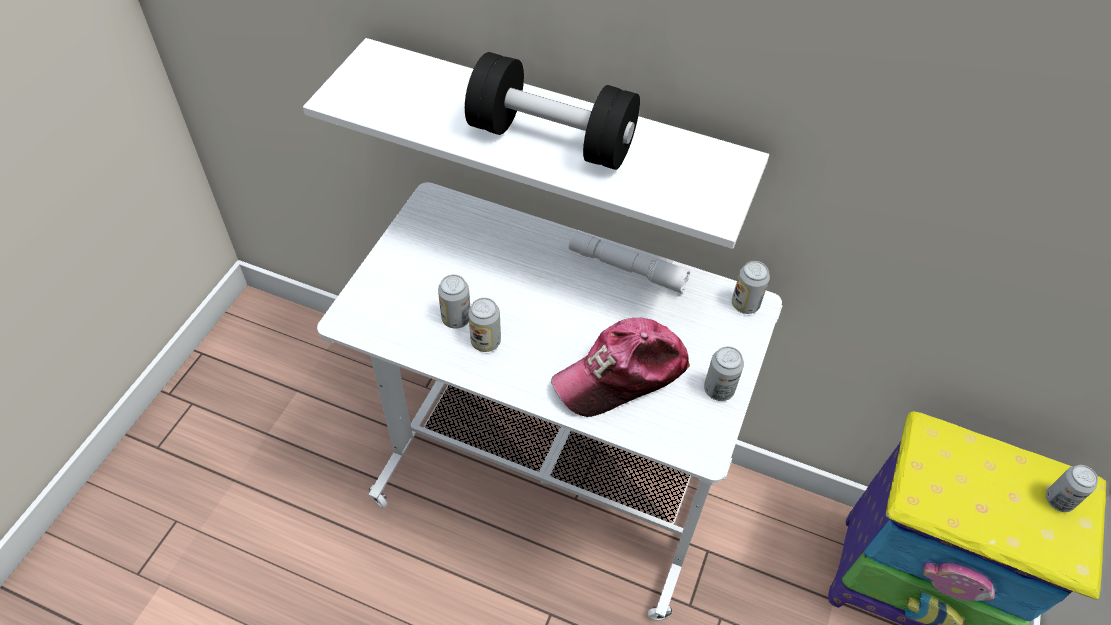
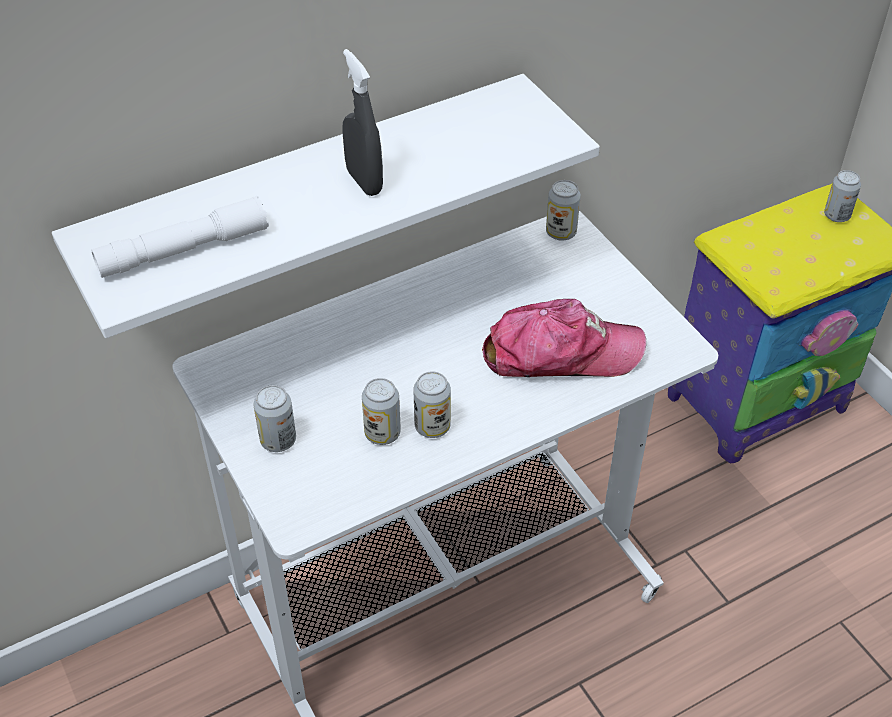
camera: 50 degrees left, 5 degrees down
(551, 139) = (364, 182): black dumbbell -> grey spray bottle
(622, 374) = (560, 353): cap -> cap turned 105 degrees counterclockwise
(627, 268) = (446, 280): white flashlight -> white flashlight (183, 250)
(718, 390) = (632, 302): can -> can (278, 440)

